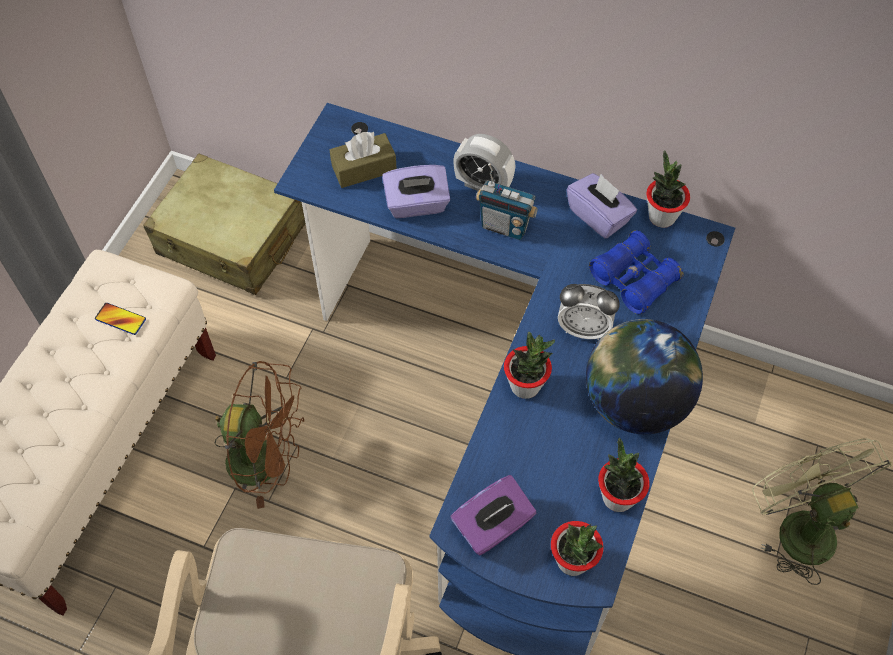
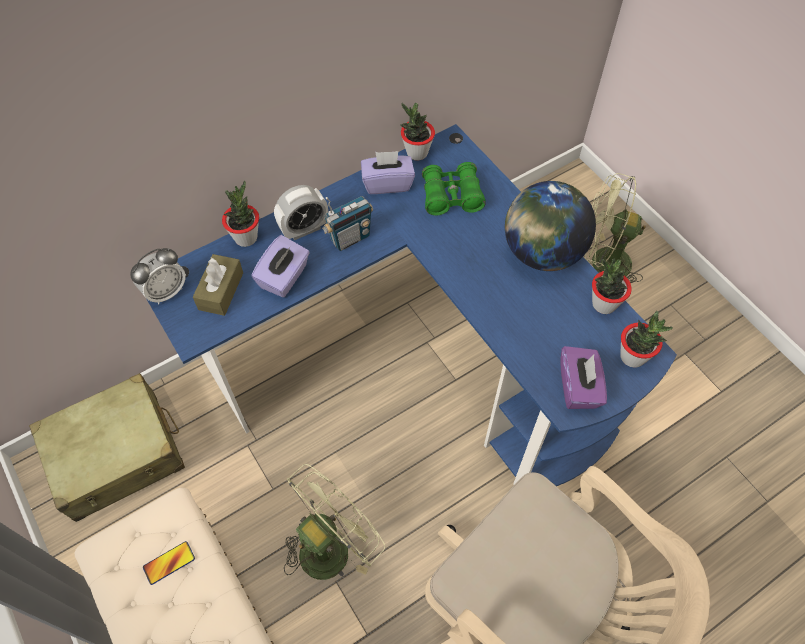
camera: 55 degrees left, 0 degrees up
(267, 461) = (331, 544): brown fan -> green fan
(525, 386) = (485, 303): potted plant -> potted plant (246, 237)
(583, 328) = (466, 245): alarm clock -> alarm clock (166, 291)
(633, 279) = (451, 196): blue binoculars -> green binoculars

